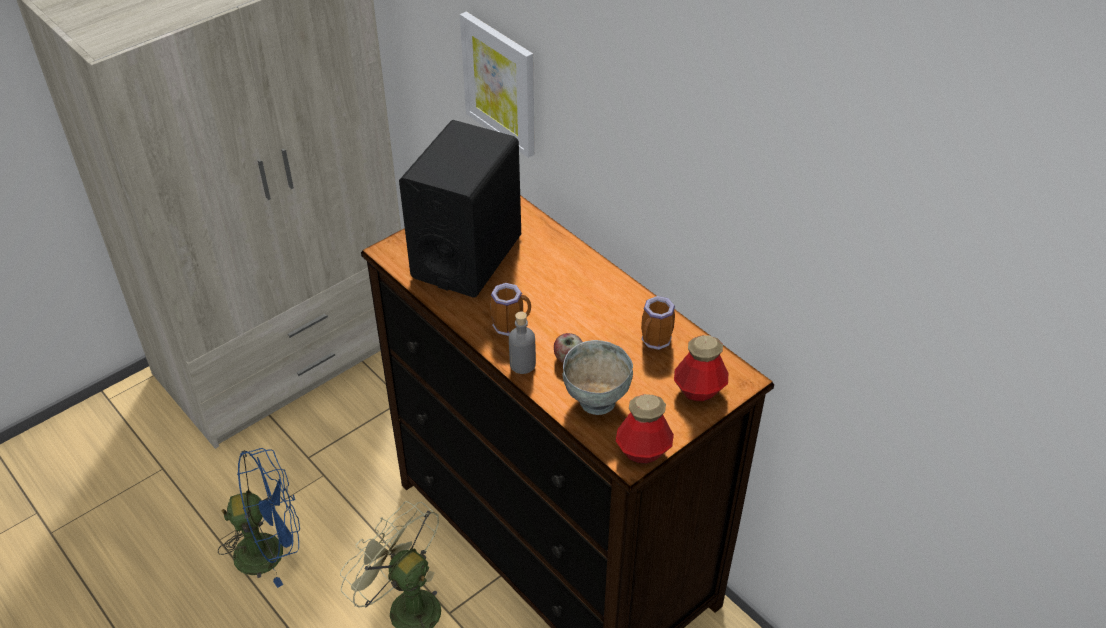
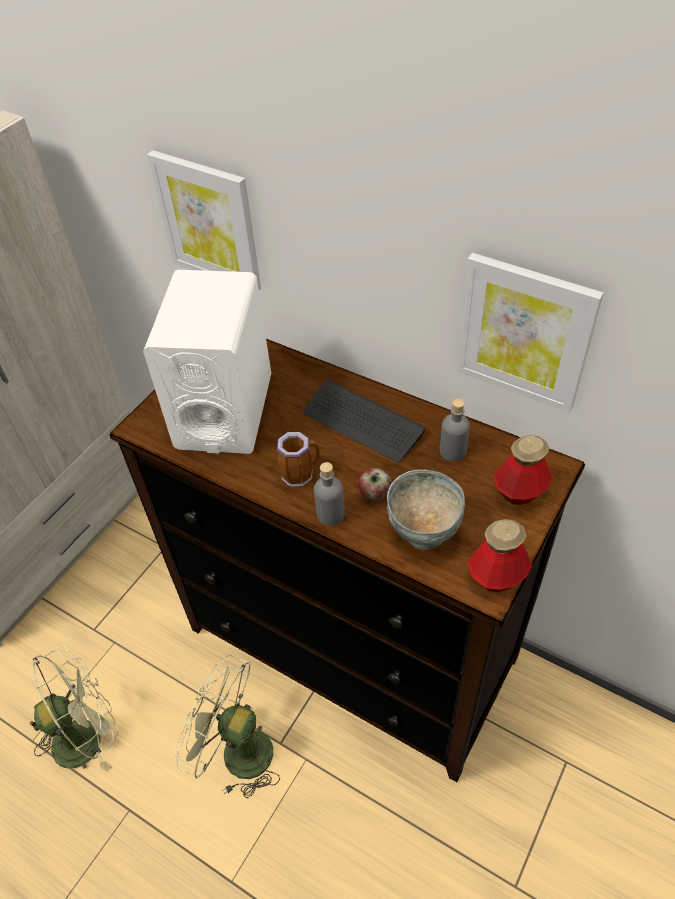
camera: 15 degrees left, 5 degrees up
(270, 550) = (87, 735): blue fan -> green fan
(467, 256) = (224, 411): black speaker -> white speaker
(585, 297) = (362, 422): none -> keyboard
(655, 342) = (452, 451): mug -> grey bottle
(732, 243) = (524, 332): none -> picture

